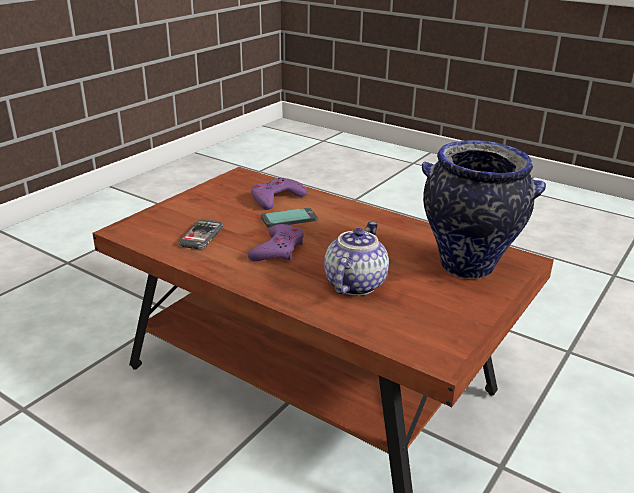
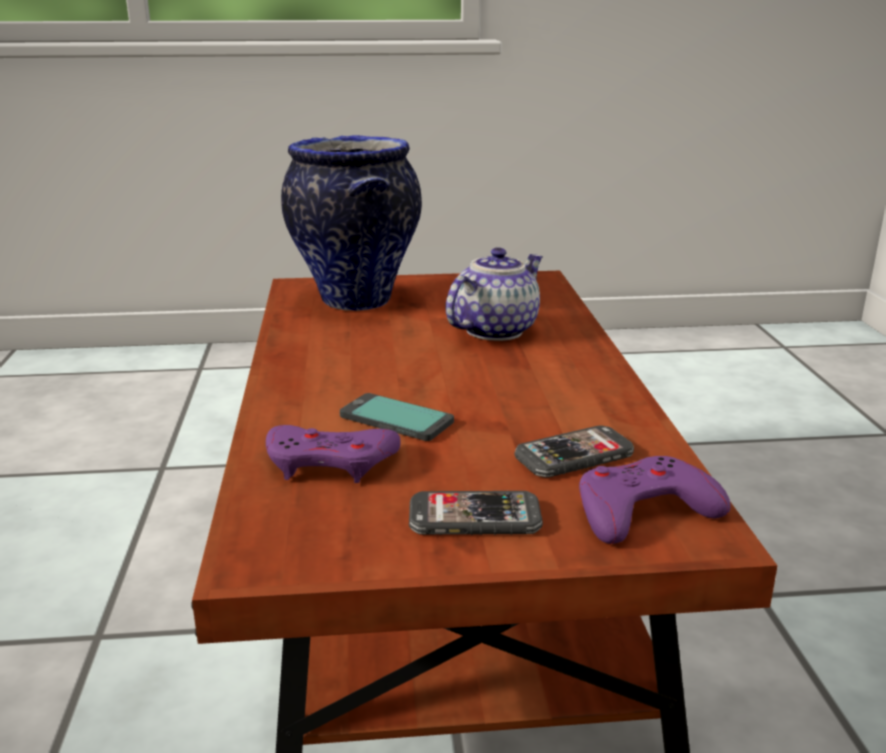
camera: 130 degrees left, 5 degrees down
(203, 205) = (474, 517): none -> phone
(278, 249) = (500, 389): purple game controller -> purple game controller (644, 511)
(354, 284) = (494, 330): teapot -> teapot turned 150 degrees clockwise

